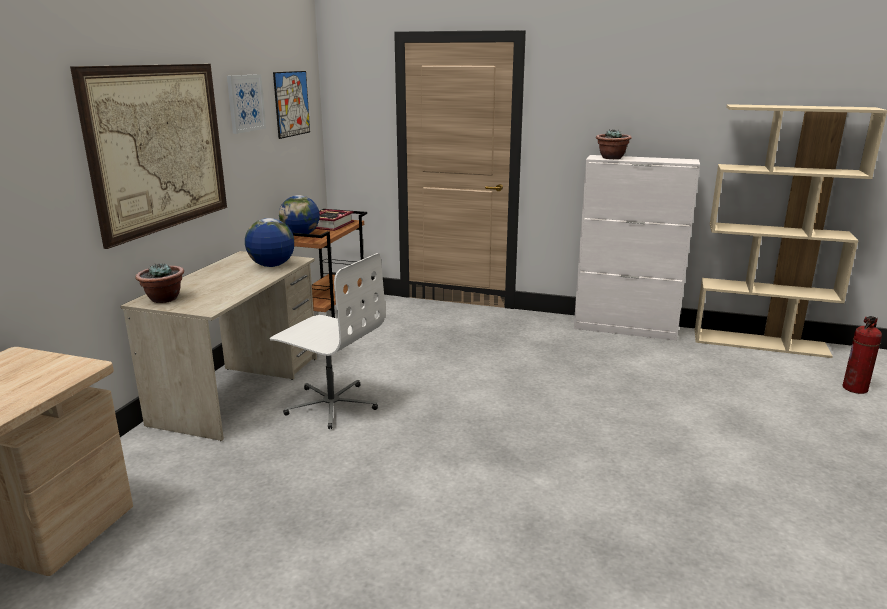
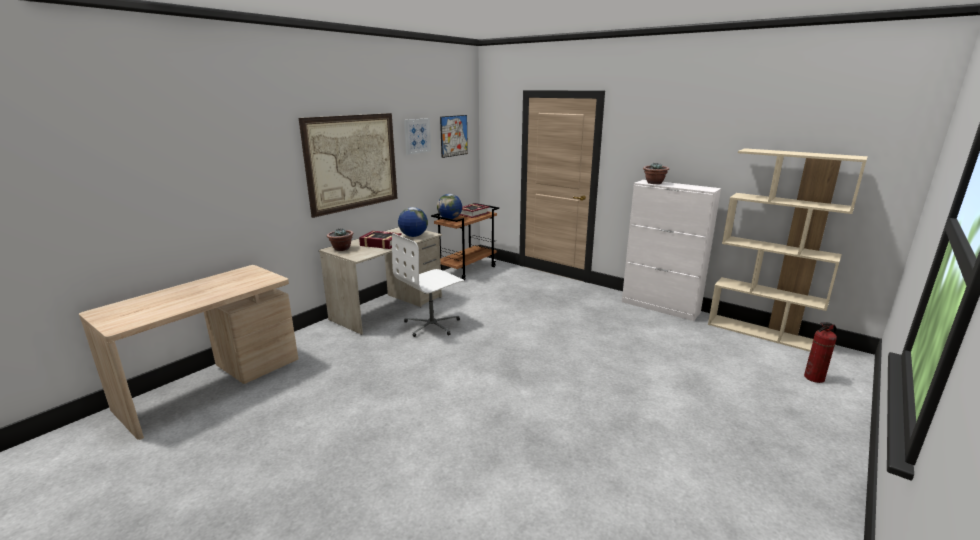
camera: 20 degrees right, 0 degrees up
(227, 283) = (381, 244): none -> book
(331, 404) = (432, 325): white office chair -> white office chair turned 90 degrees clockwise

